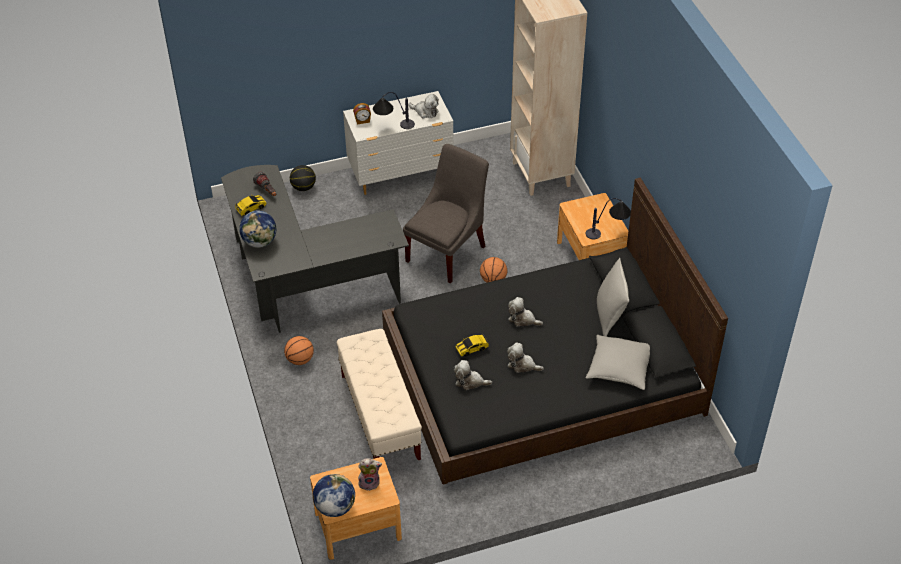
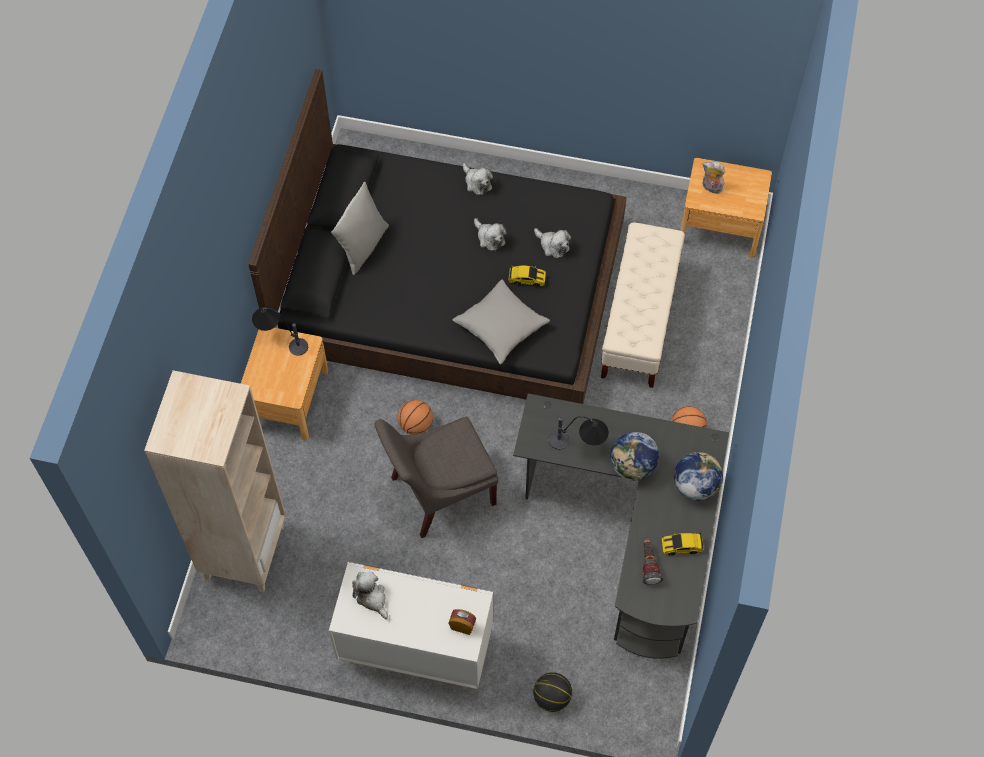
camera: 150 degrees left, 15 degrees up
(335, 507) = (755, 181): globe -> globe (633, 466)
(392, 127) = (431, 592): table lamp -> table lamp (579, 445)
(522, 319) = (452, 286): plush toy -> plush toy (477, 182)
(619, 368) = (400, 188): grey pillow -> grey pillow (501, 327)

